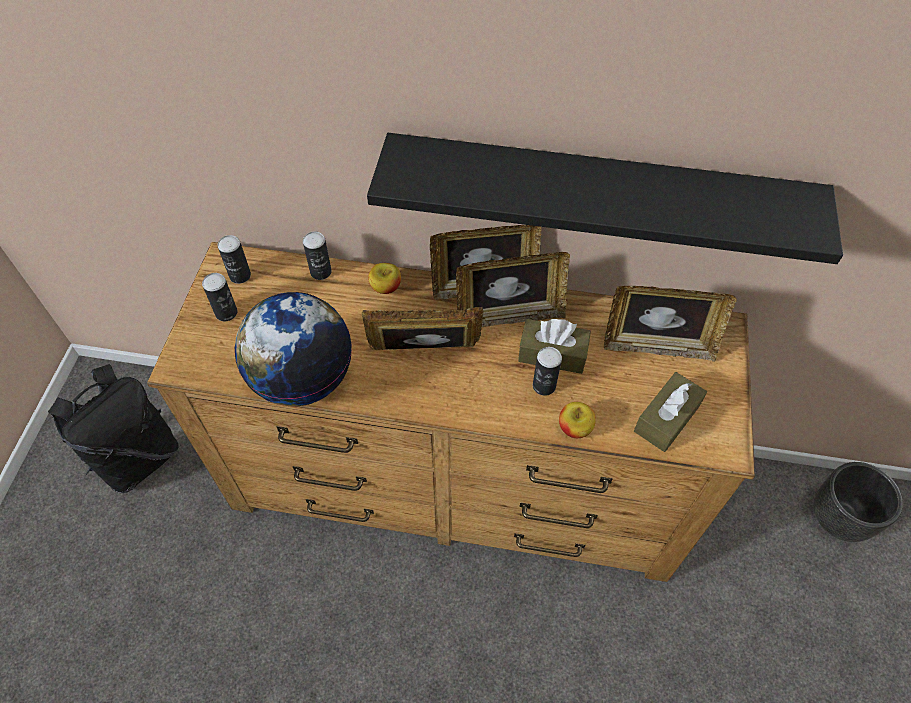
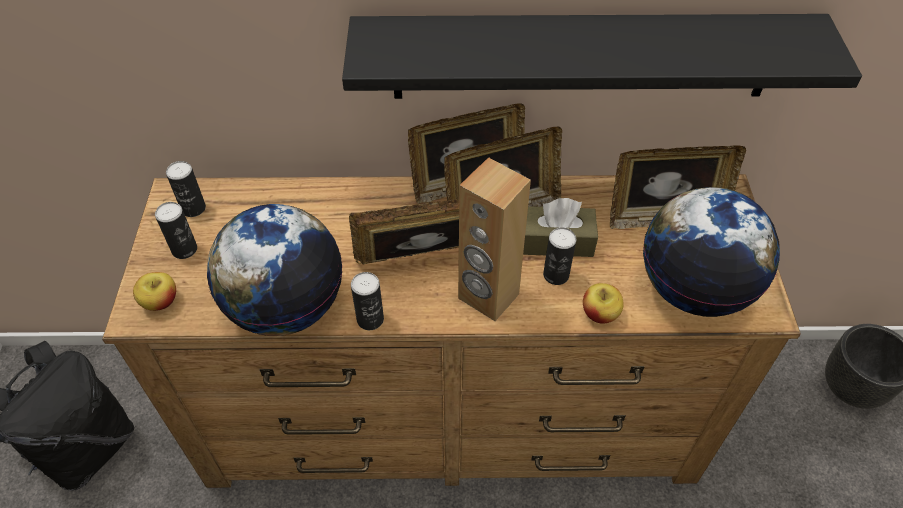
camera: 10 degrees left, 5 degrees down
(321, 272) = (285, 193): can -> can (370, 319)
(385, 287) = (360, 199): apple -> apple (160, 301)
(478, 396) = (488, 296): none -> brown speaker
(666, 418) = (694, 289): brown tissue box -> globe

